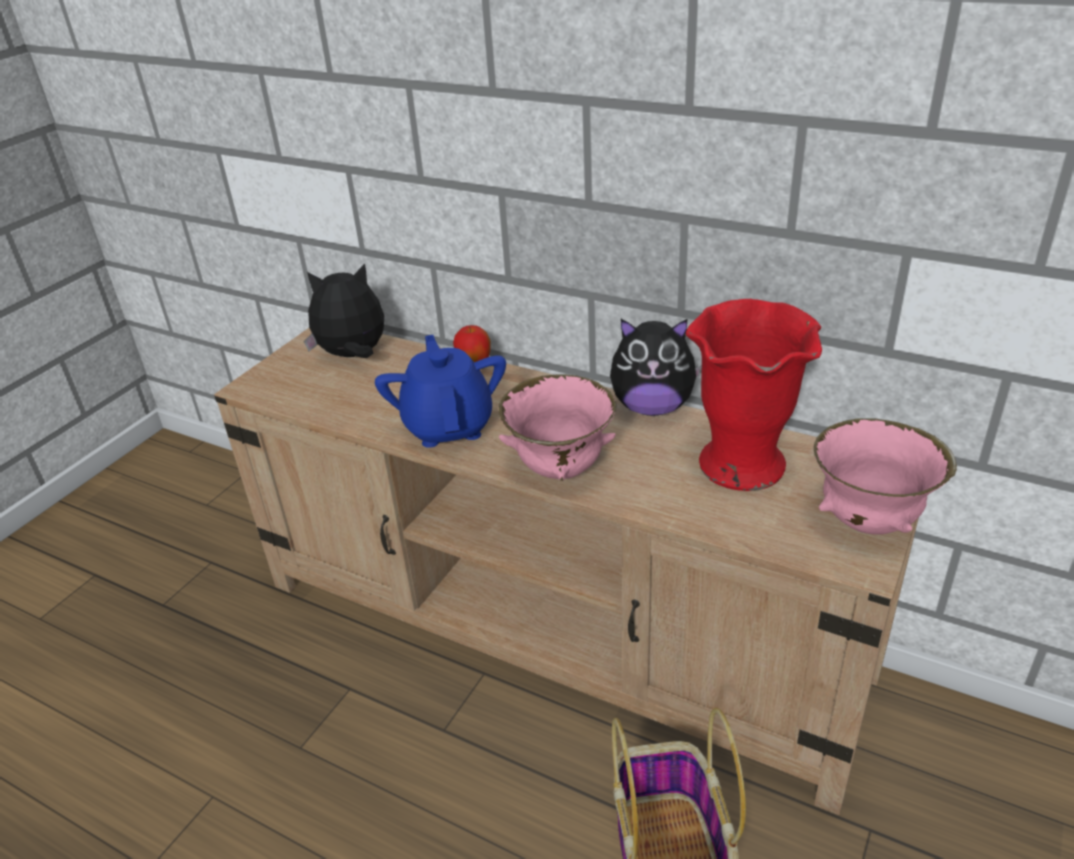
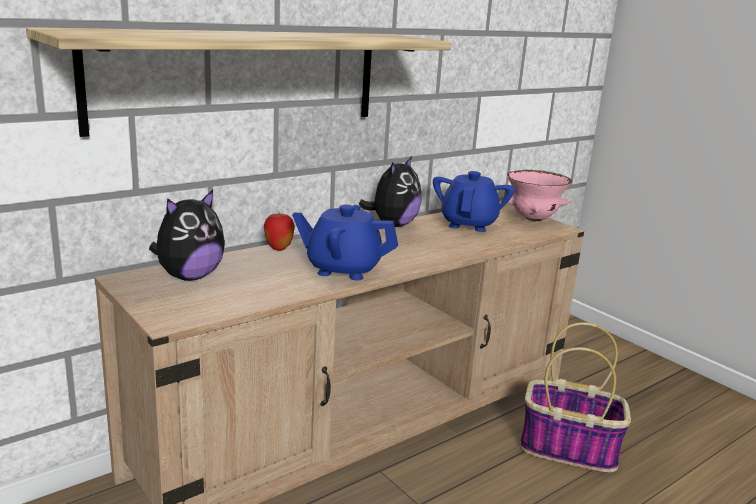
camera: 70 degrees left, 15 degrees down
(353, 356) = (189, 276): plush toy -> plush toy turned 150 degrees counterclockwise
(445, 153) = (241, 79): none -> shelf
(559, 470) = (429, 255): pink bowl -> none
(742, 465) = (469, 224): red vase -> blue teapot

